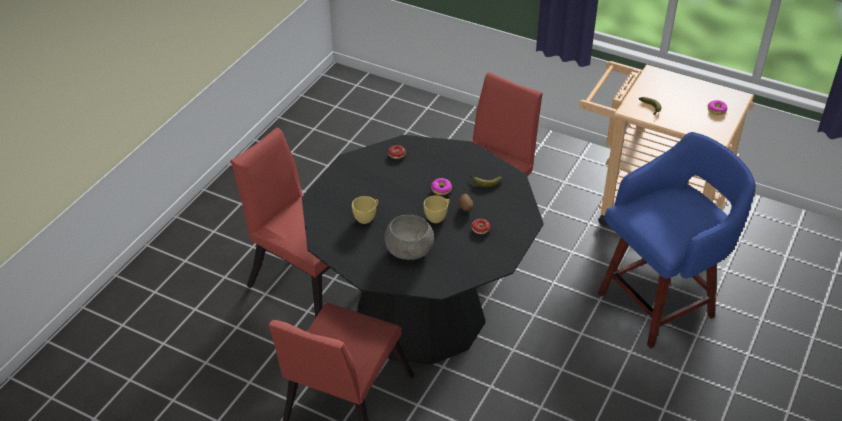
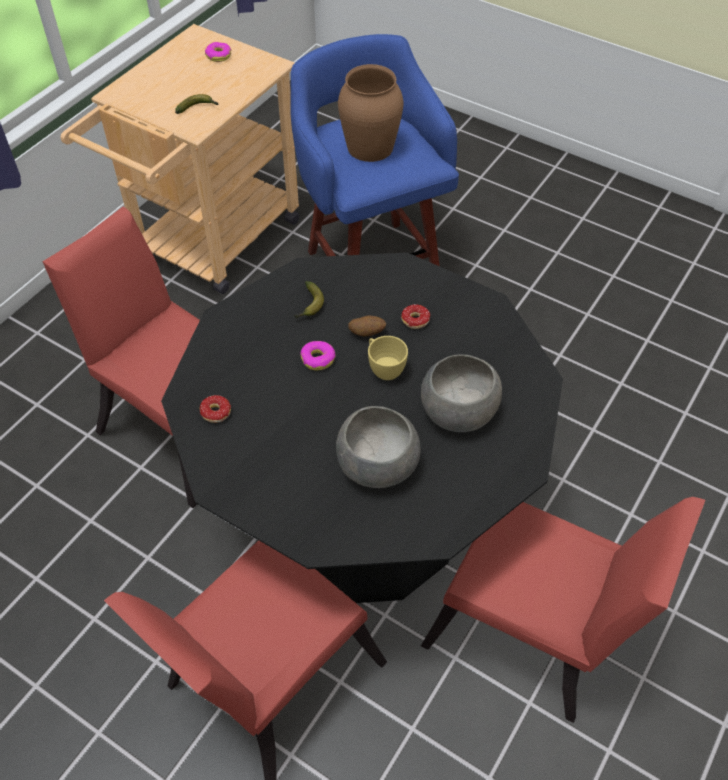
camera: 85 degrees left, 10 degrees up
(367, 218) = (376, 464): yellow cup -> grey bowl
(672, 212) = (369, 147): none -> brown vase

